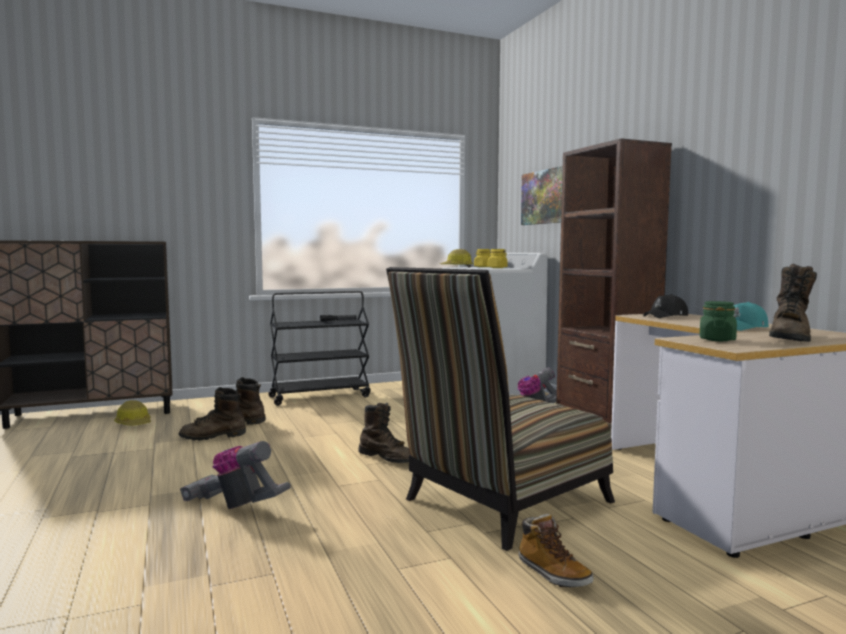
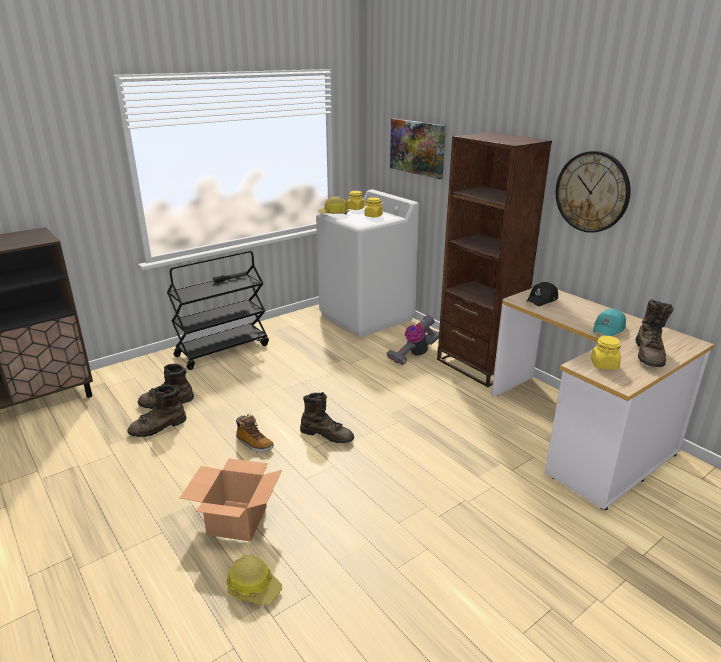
camera: 15 degrees left, 20 degrees up
(134, 424) = (68, 418): hard hat -> hard hat (254, 587)
(236, 506) = (237, 521): vacuum cleaner -> cardboard box
(499, 504) = (437, 480): chair -> none
(552, 573) = (500, 551): boot -> boot (254, 444)
(717, 339) = (604, 364): green jar -> yellow jar
(720, 186) = (592, 192): none -> wall clock

